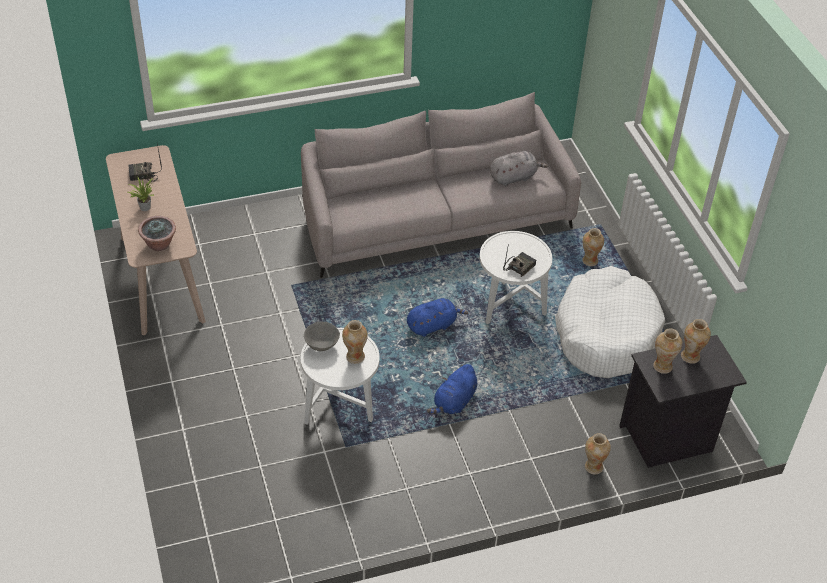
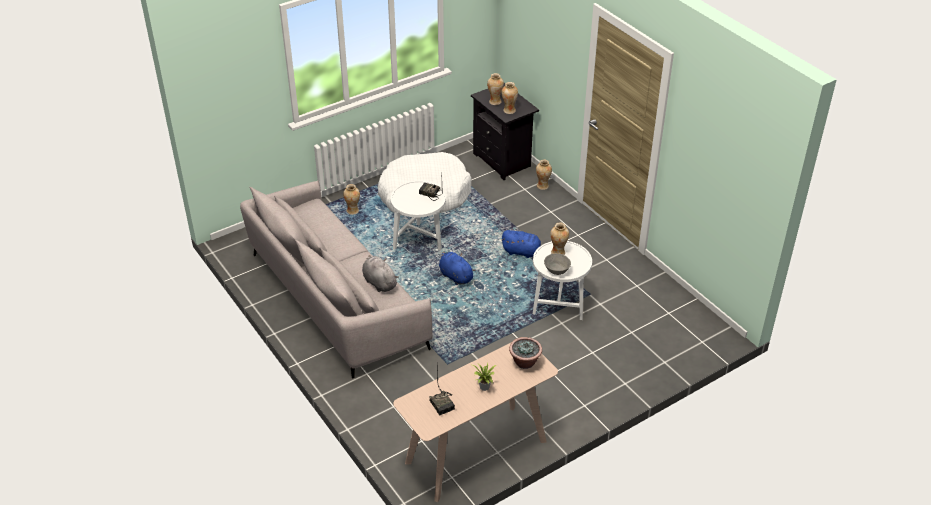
camera: 105 degrees left, 5 degrees down
(514, 177) = (315, 221): grey plush toy -> grey plush toy (379, 282)

